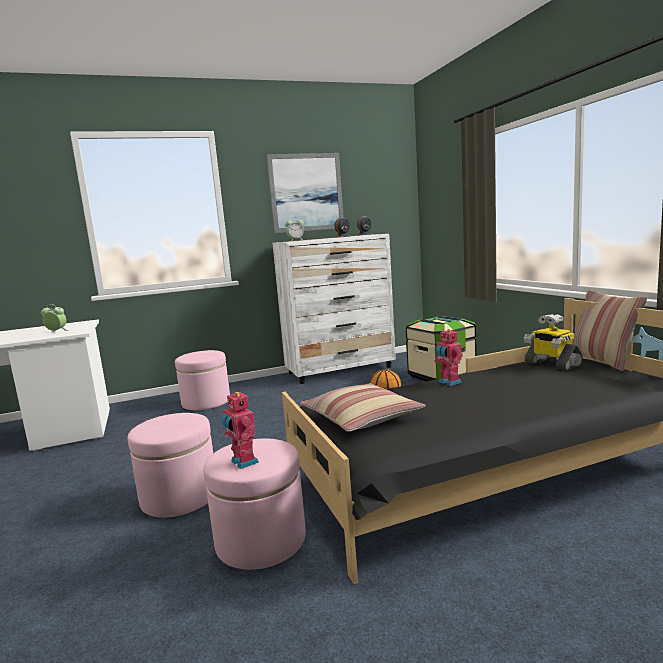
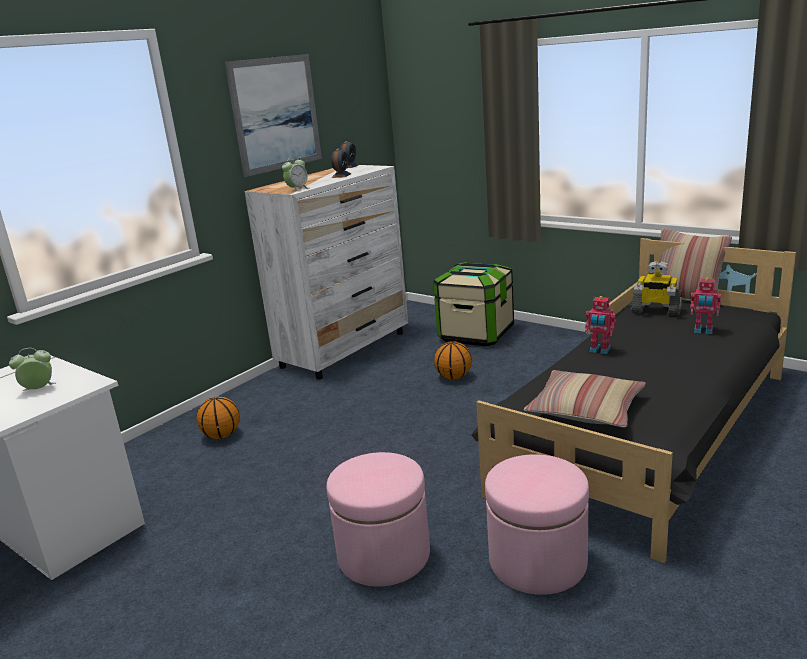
camera: 30 degrees left, 10 degrees up
(206, 402) = (221, 435): pink ottoman -> basketball
(243, 462) = (545, 487): toy robot -> toy robot (703, 331)

